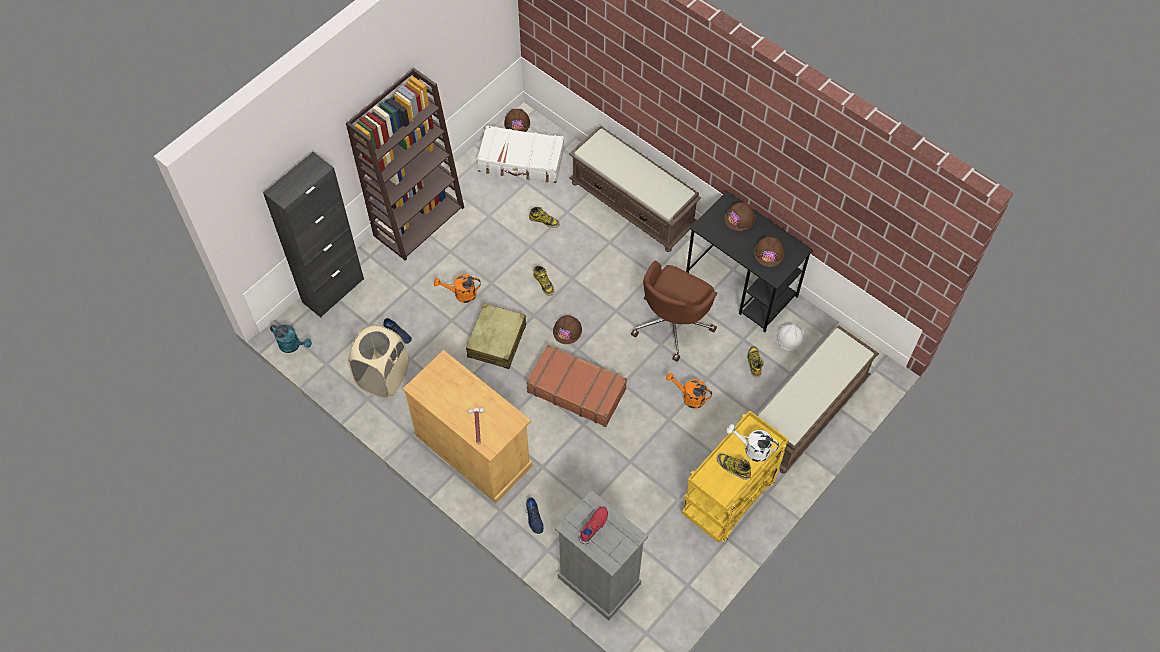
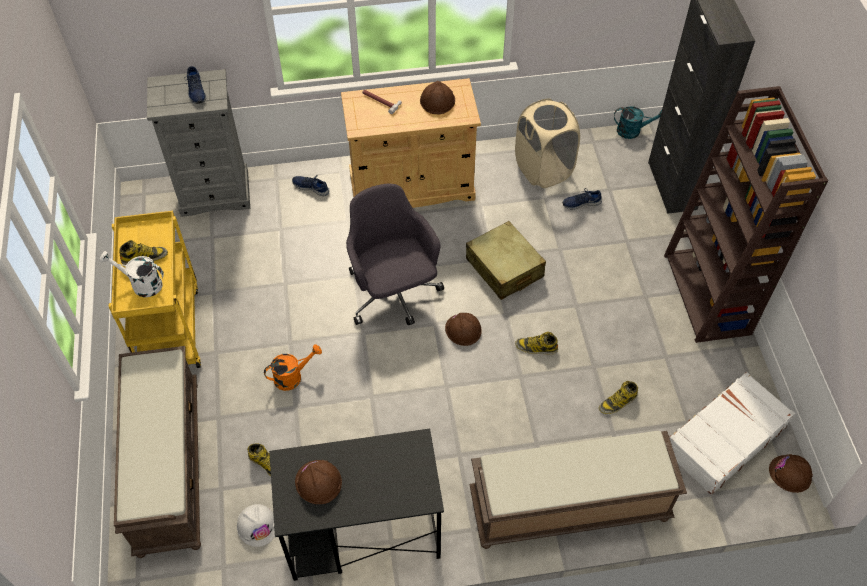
camera: 130 degrees right, 5 degrees down
(293, 345) = (633, 131): turquoise watering can -> turquoise watering can turned 150 degrees counterclockwise
(461, 294) = (584, 273): orange watering can -> none
(576, 390) = (393, 293): brown suitcase -> grey office chair
(594, 527) = (196, 91): red shoe -> blue shoe
(673, 323) = (383, 426): brown office chair -> none
(740, 218) = (392, 491): brown hard hat -> brown hard hat (437, 101)
(752, 449) = (141, 284): white watering can -> white watering can turned 135 degrees counterclockwise

